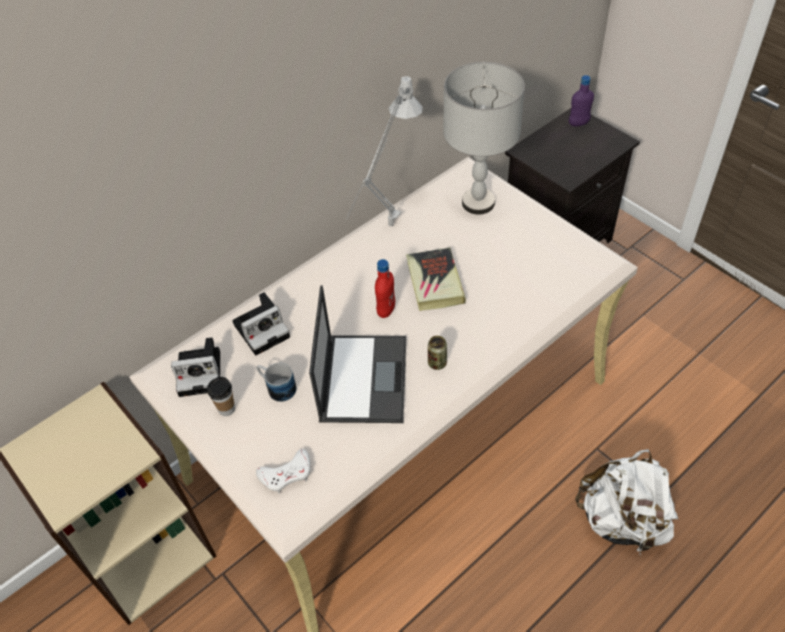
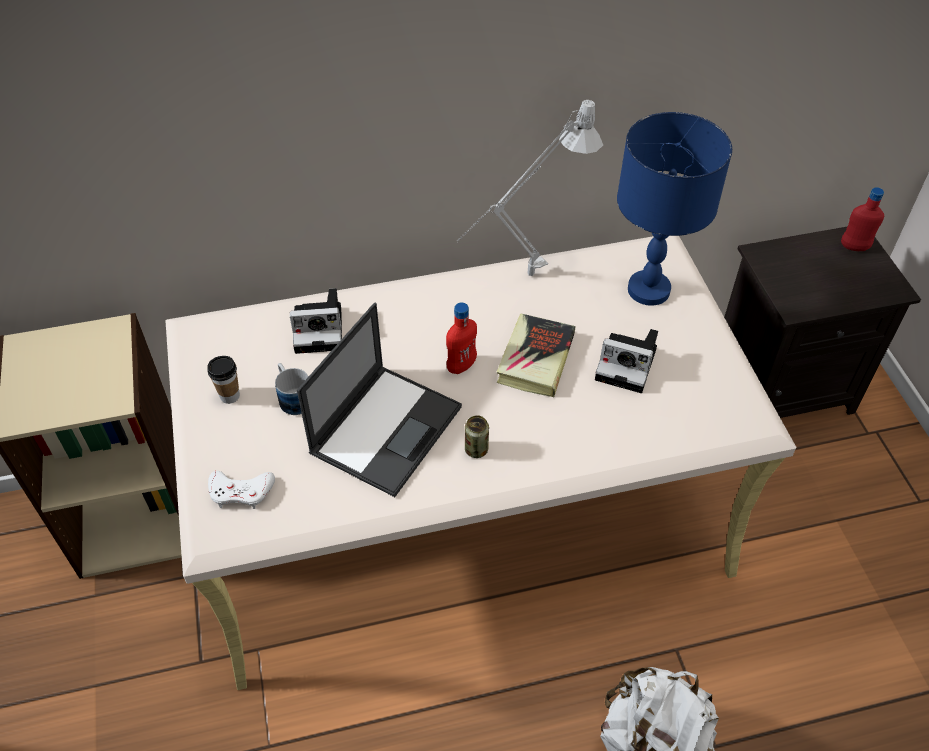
camera: 25 degrees right, 0 degrees up
(202, 372) = (232, 346): camera -> camera (628, 365)
(477, 203) = (647, 290): grey table lamp -> blue table lamp
(578, 123) = (854, 247): purple bottle -> red bottle

